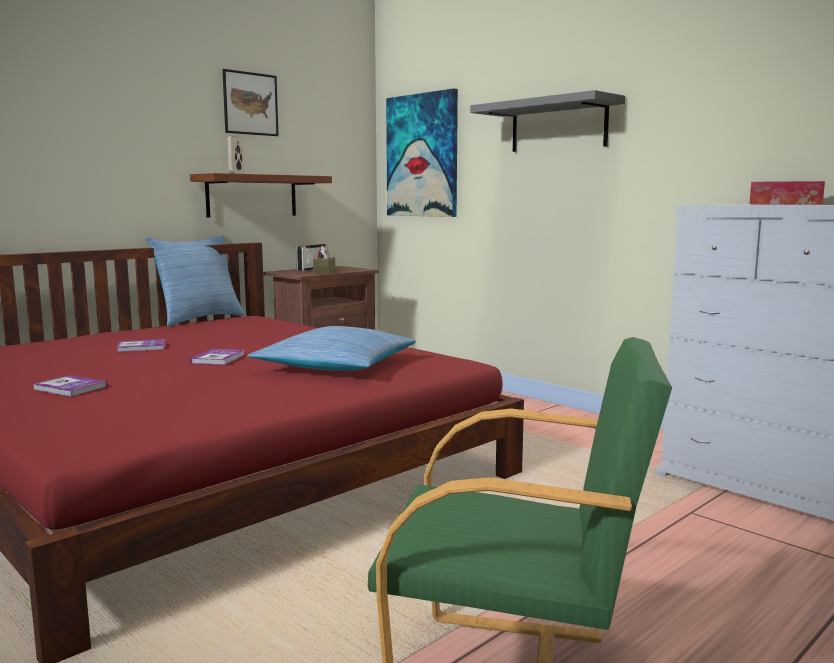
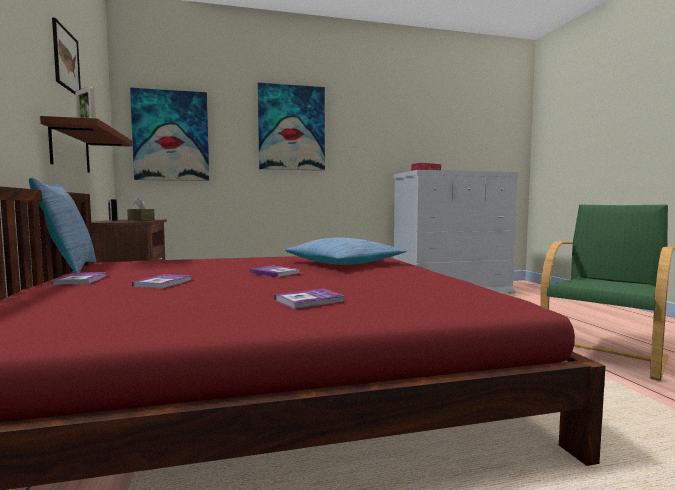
camera: 60 degrees left, 5 degrees down
(142, 332) = (80, 280): none -> book
(558, 126) = (291, 128): grey shelf -> picture

